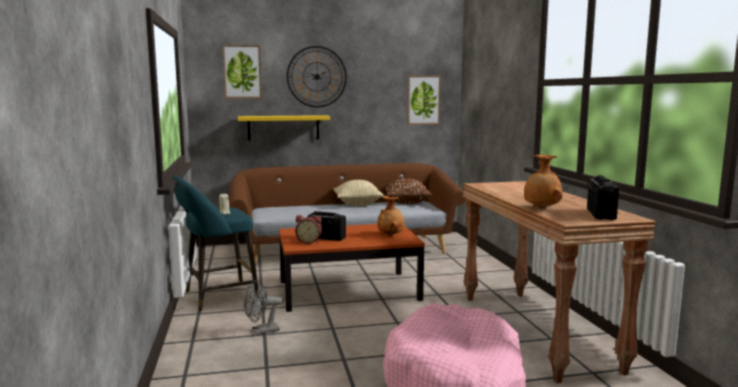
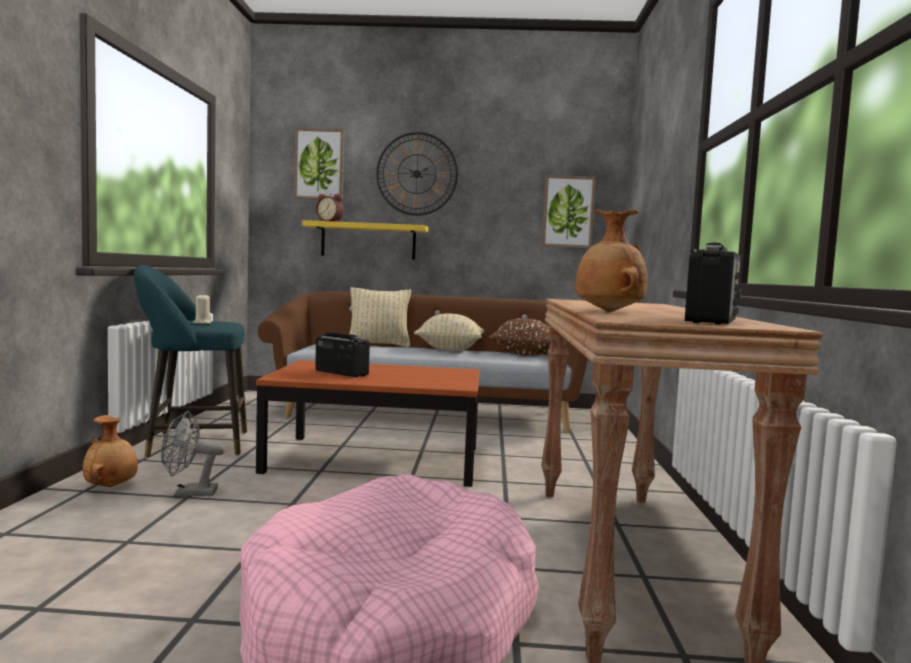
camera: 15 degrees right, 5 degrees down
(304, 205) = (378, 345): none -> beige pillow
(309, 241) = (310, 374): alarm clock -> alarm clock (330, 222)
(391, 235) = (441, 379): brown vase -> brown vase (111, 486)

